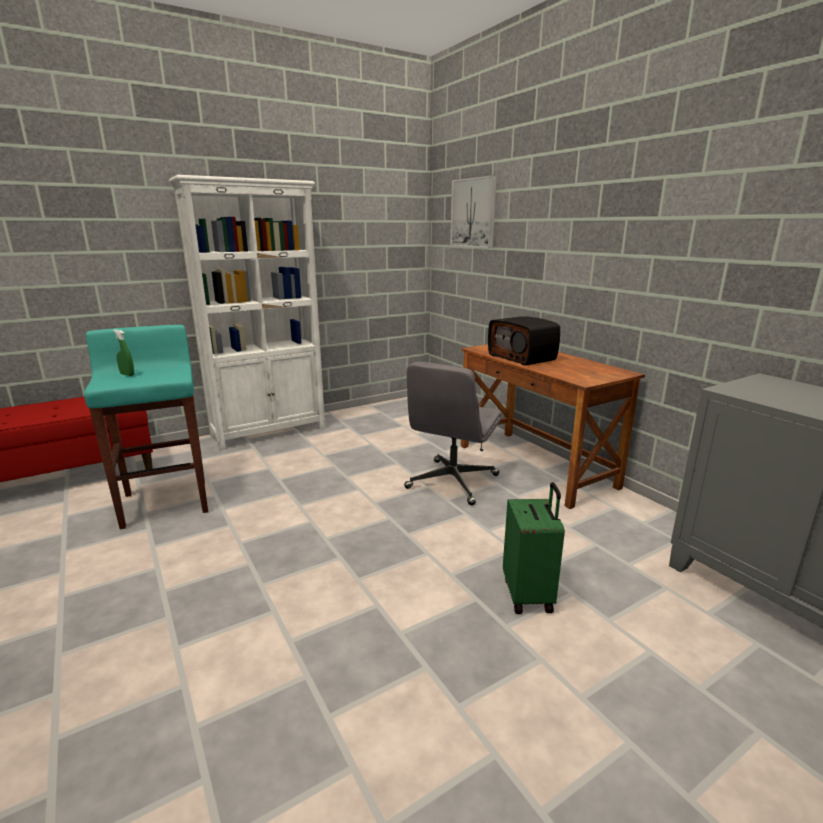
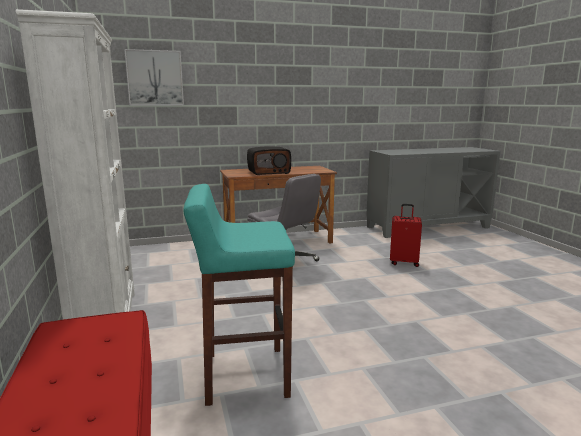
camera: 75 degrees left, 5 degrees down
(127, 375) = (246, 236): green spray bottle -> none
(529, 595) = (404, 262): green suitcase -> red suitcase

